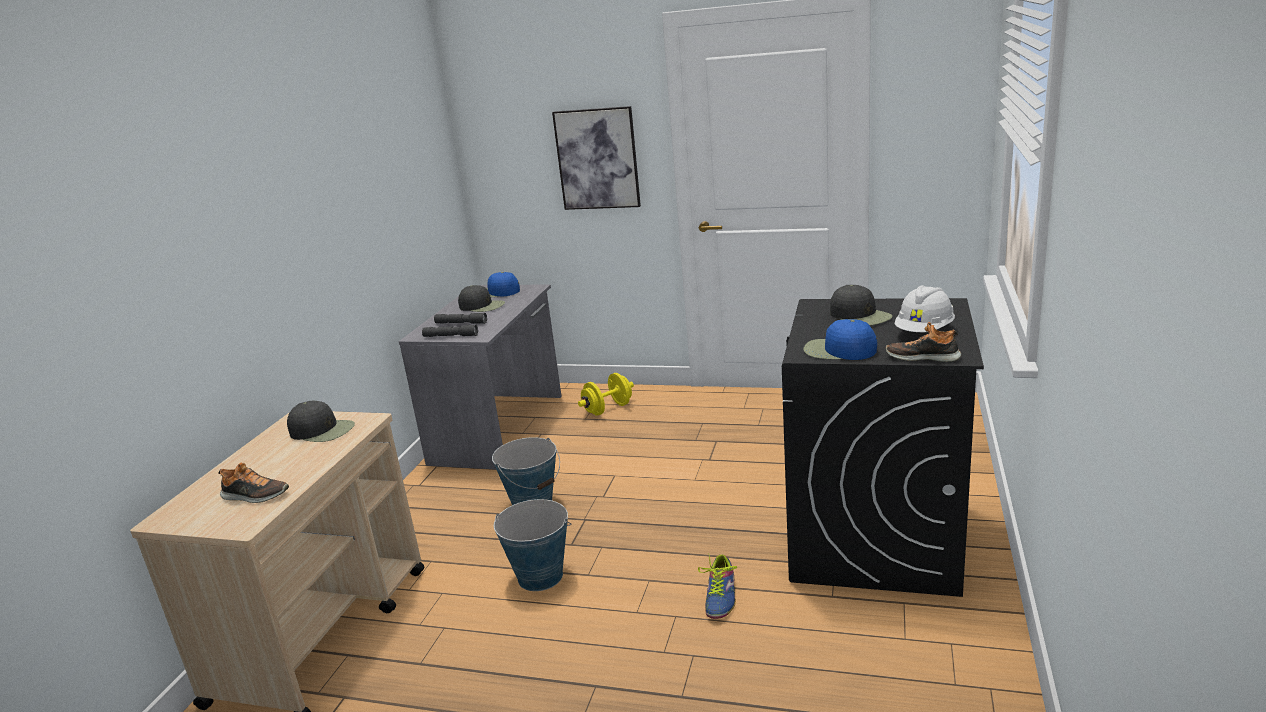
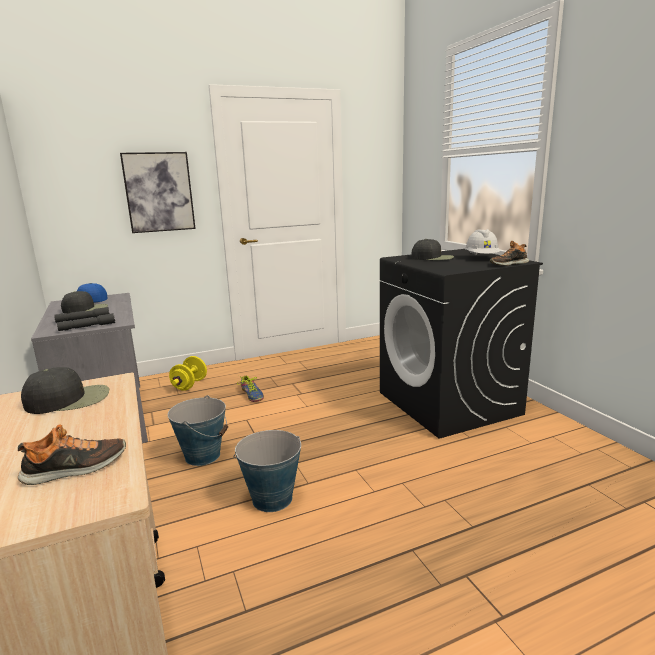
camera: 40 degrees left, 5 degrees down
(720, 596) = (412, 461): shoe -> shoe (252, 395)
(838, 350) = (461, 267): blue cap -> none

